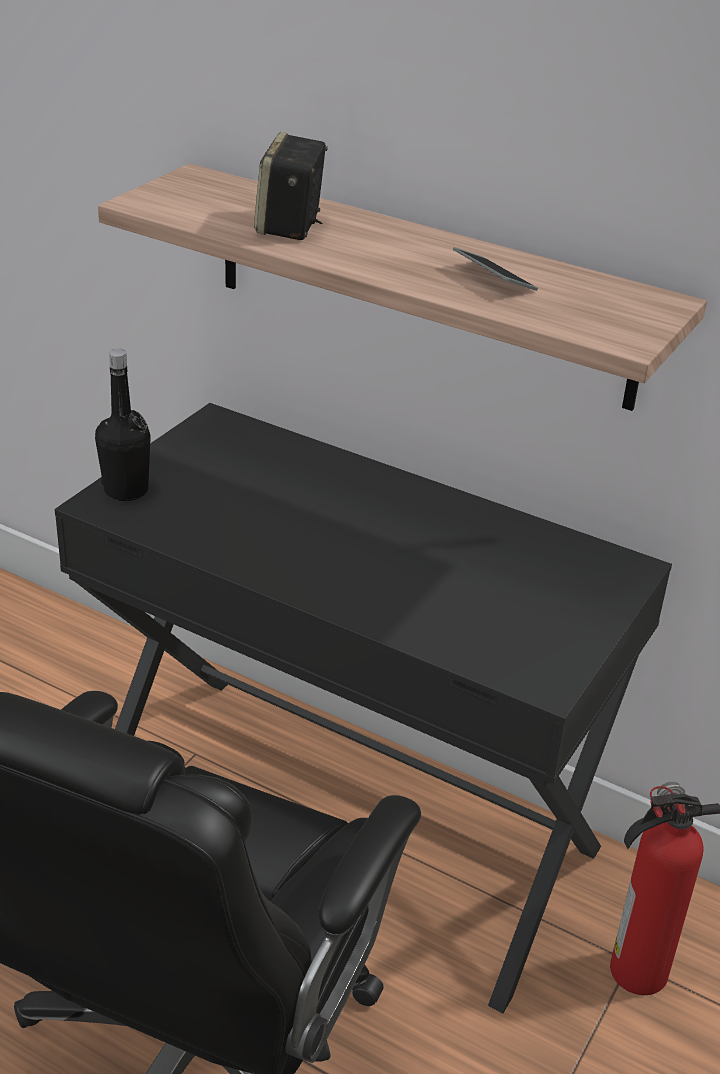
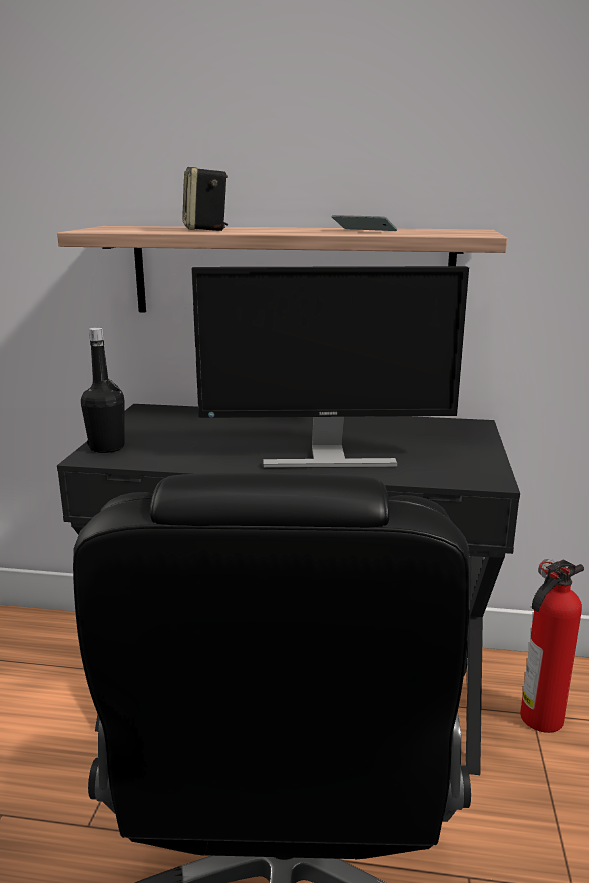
camera: 20 degrees left, 15 degrees down
(375, 581) = (326, 457): none -> monitor

